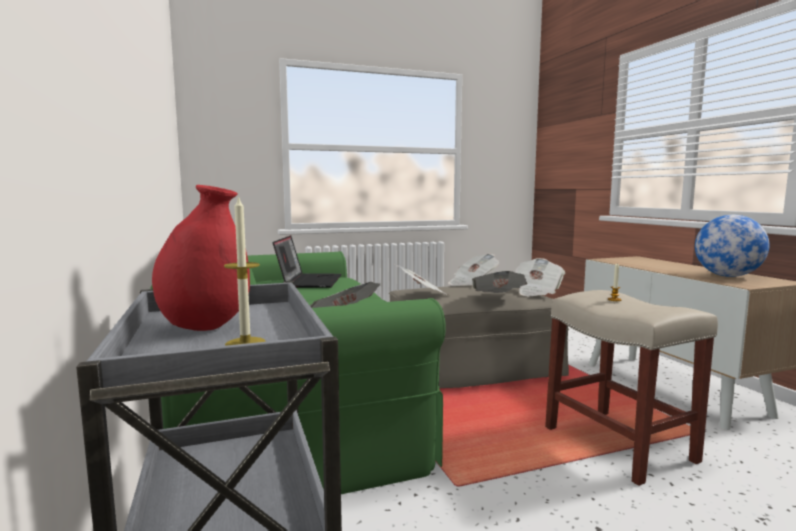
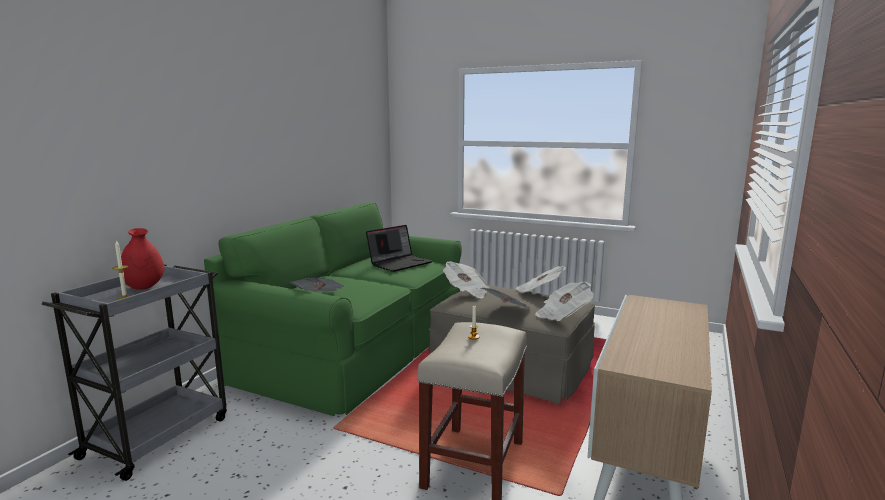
camera: 45 degrees right, 5 degrees up
(727, 276) = (659, 352): globe -> none

